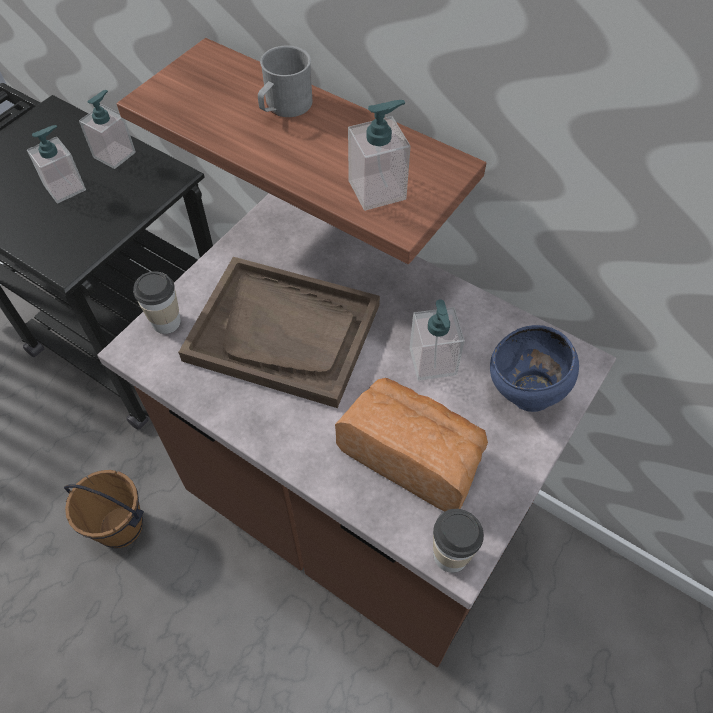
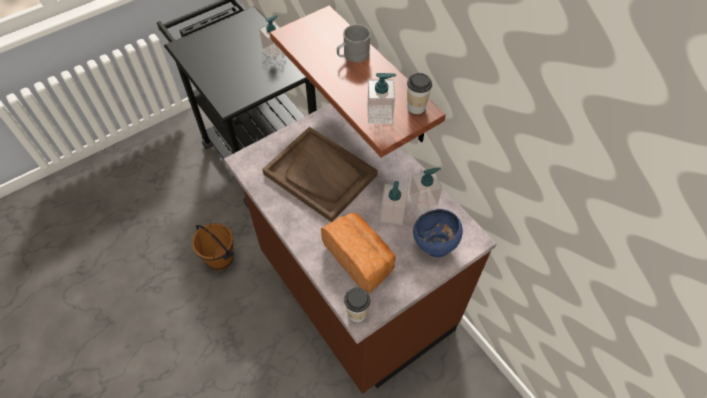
camera: 20 degrees right, 0 degrees up
(65, 188) = (242, 62): soap dispenser -> soap dispenser (423, 200)
(166, 322) = (263, 151): cup -> cup (416, 107)

